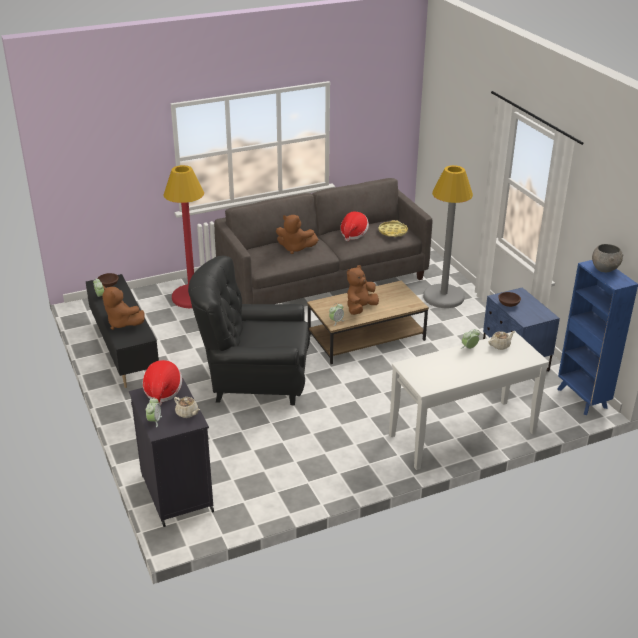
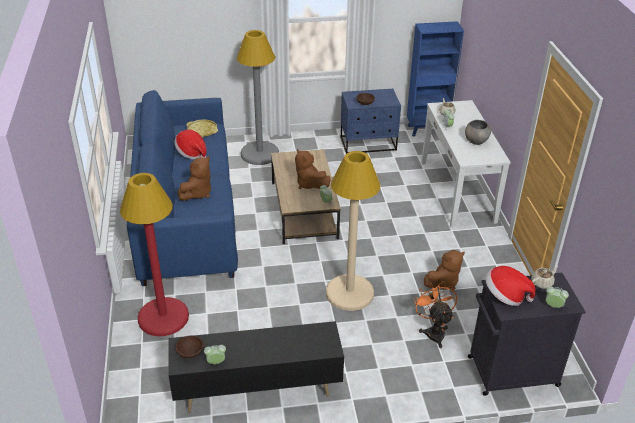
camera: 75 degrees left, 5 degrees up
(122, 323) = (289, 346): brown plush toy -> brown plush toy (443, 282)
(218, 437) = (433, 331): none -> orange fan
(254, 381) = (349, 293): black armchair -> beige floor lamp
(323, 280) = (186, 215): grey sofa -> blue sofa
(605, 269) = (433, 26): grey bowl -> grey bowl (476, 141)

